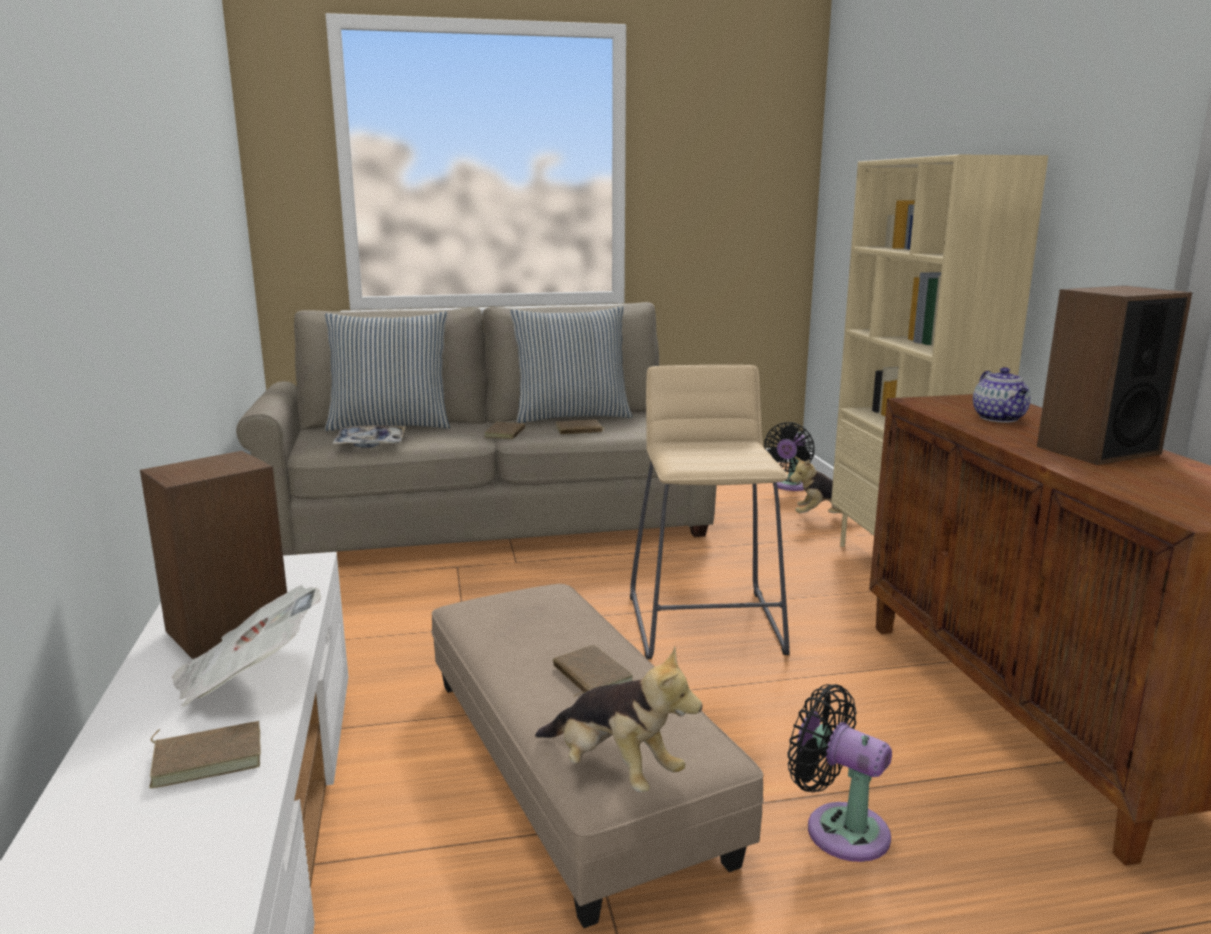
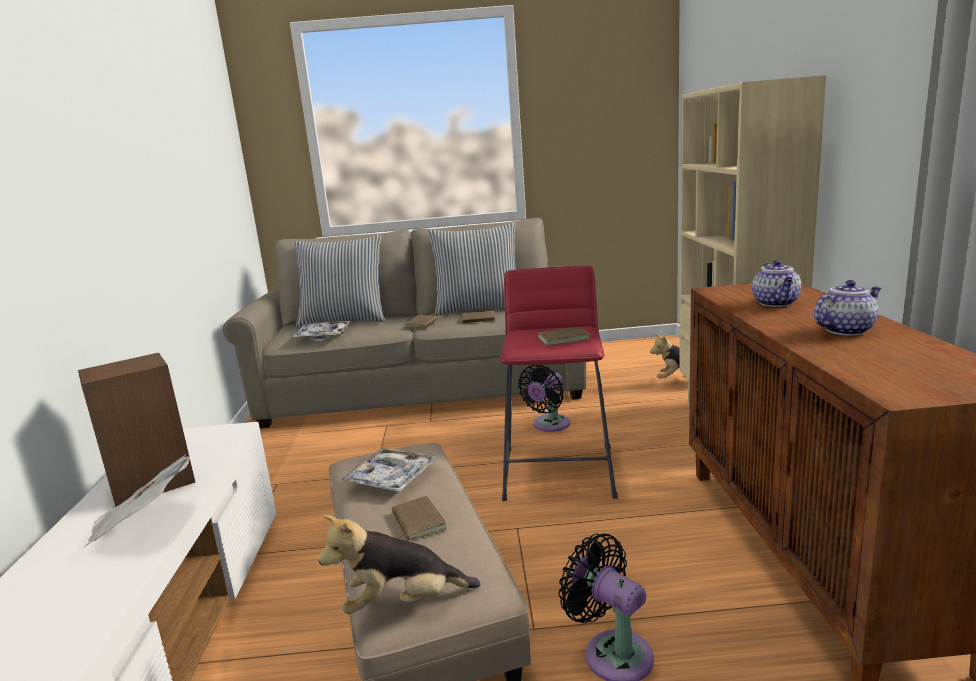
camera: 10 degrees right, 0 degrees up
(209, 757) = (83, 588): brown book -> brown book (562, 338)
(531, 625) = (391, 478): none -> tray
(613, 770) = (402, 604): plush toy -> plush toy turned 120 degrees clockwise
(705, 623) = (558, 471): beige stool -> red stool
(789, 486) = (661, 355): black fan -> black fan (549, 425)
(1097, 450) = (846, 330): speaker -> teapot

